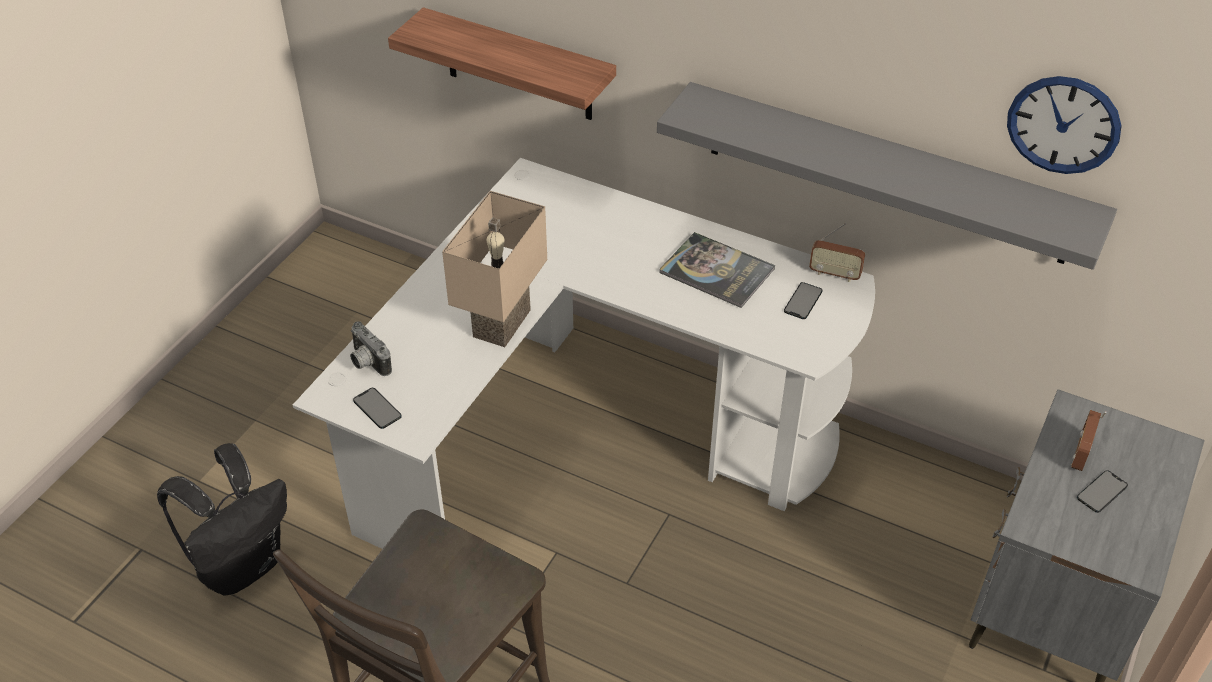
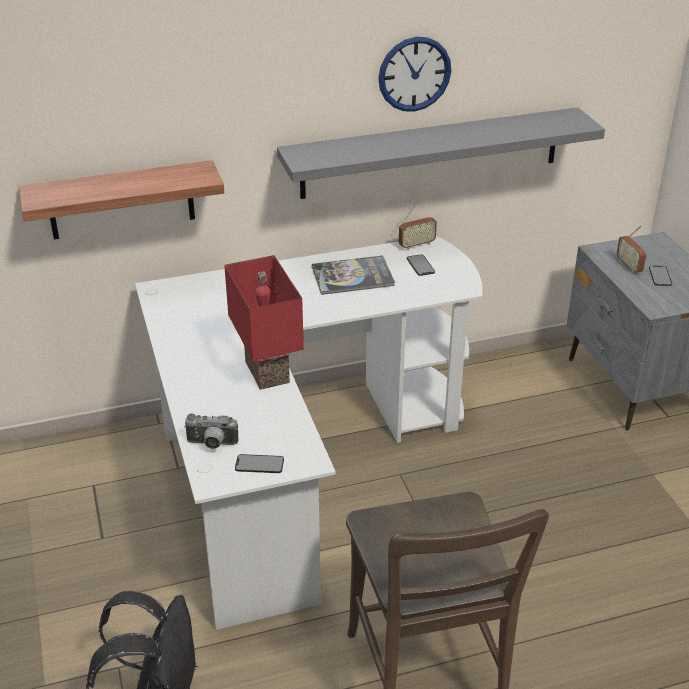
camera: 45 degrees left, 10 degrees down
(504, 325) = (270, 372): beige table lamp -> red table lamp
(1063, 125) = (539, 62): wall clock -> wall clock (414, 74)

